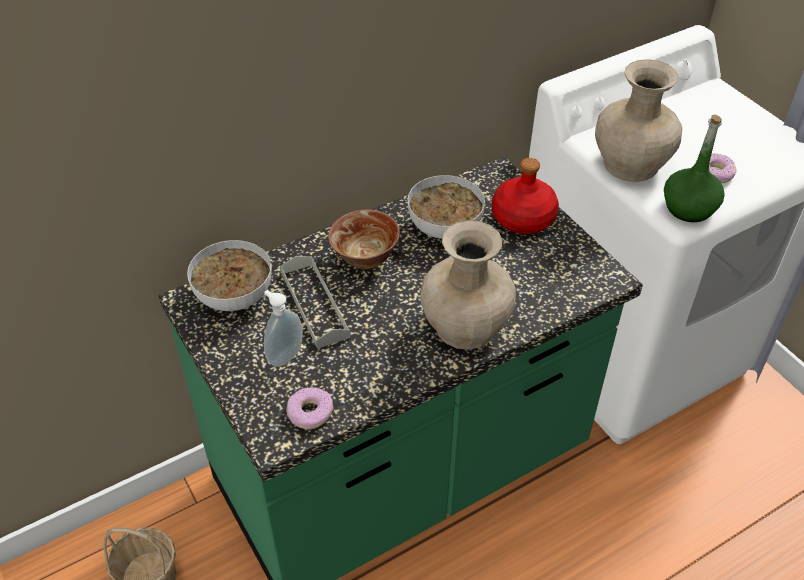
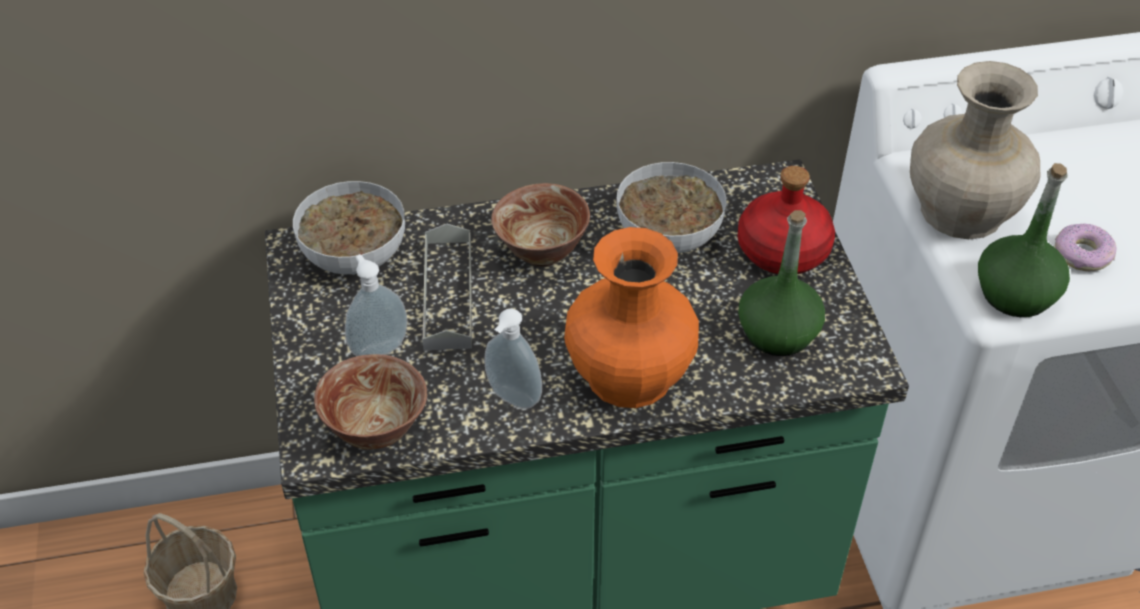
camera: 20 degrees right, 0 degrees up
(310, 412) = (375, 429): donut -> bowl
(395, 365) = (512, 399): none -> soap dispenser
(465, 327) = (628, 376): beige vase -> orange vase
(546, 273) = (777, 333): none -> green bottle

